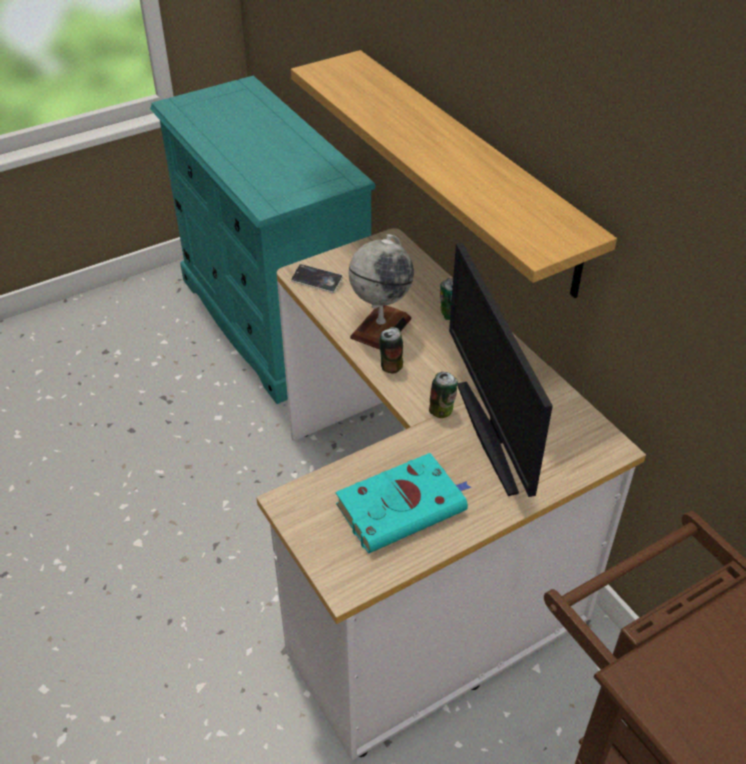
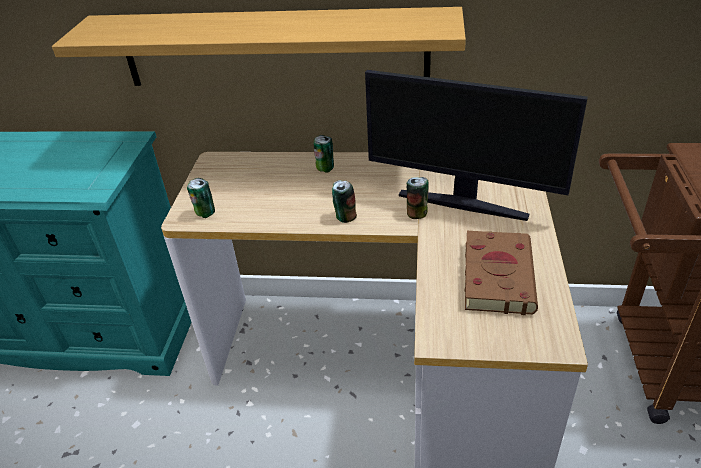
camera: 50 degrees left, 5 degrees down
(317, 281) = (205, 213): phone -> can
(381, 327) = (298, 204): globe -> none
(404, 506) = (497, 274): turquoise book -> brown book

